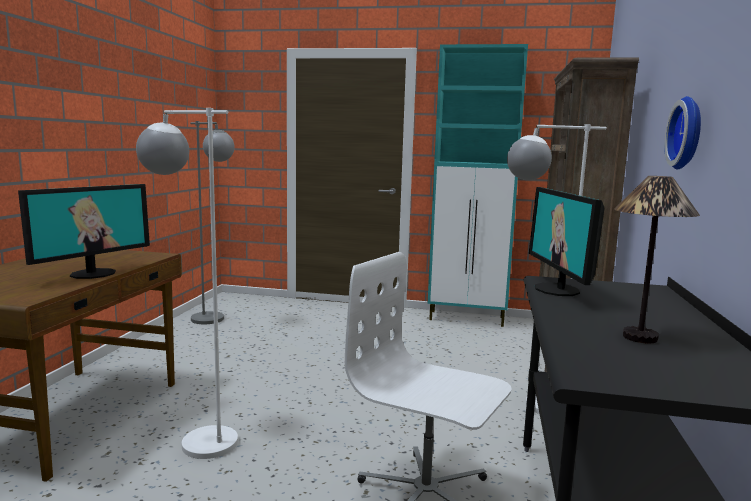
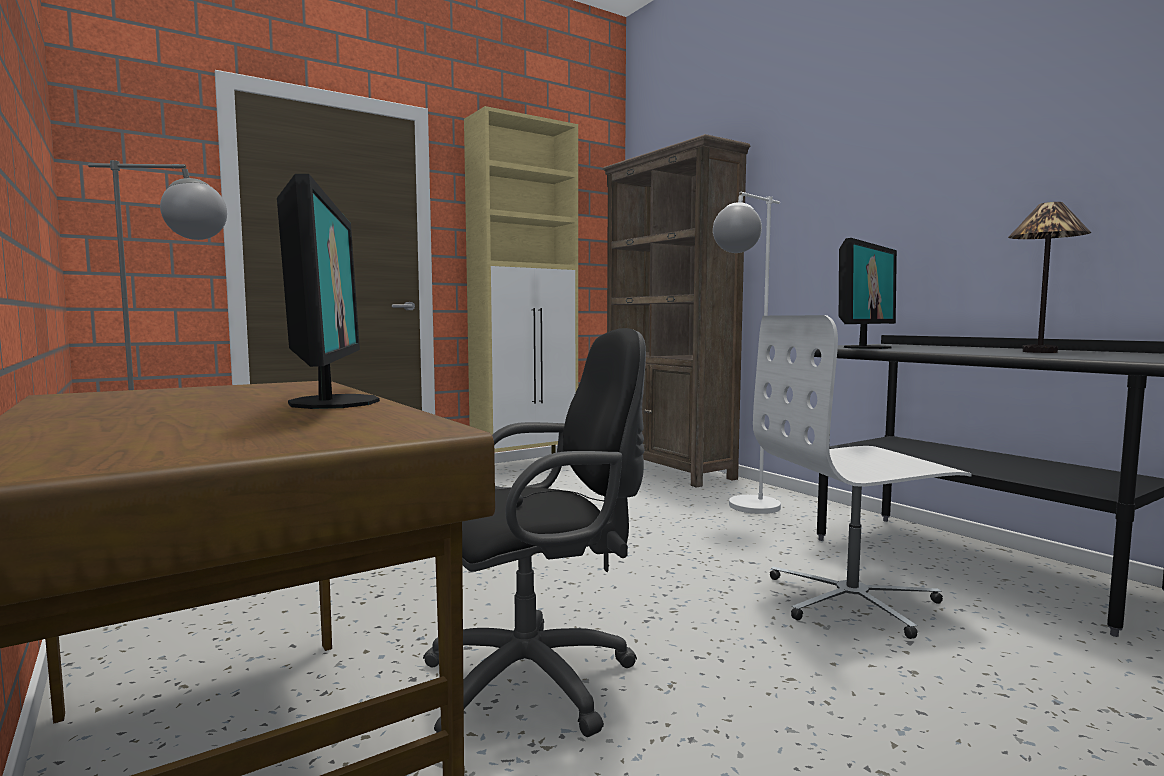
camera: 45 degrees left, 5 degrees down
(195, 438) = (541, 680): white floor lamp -> black office chair
(467, 319) = (526, 465): turquoise cabinet -> beige cabinet
(558, 290) = (866, 347): monitor -> monitor turned 90 degrees counterclockwise
(689, 133) = (883, 202): wall clock -> none

